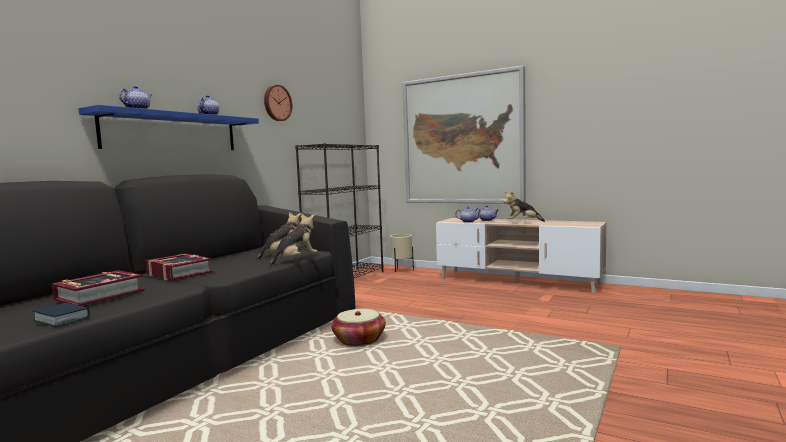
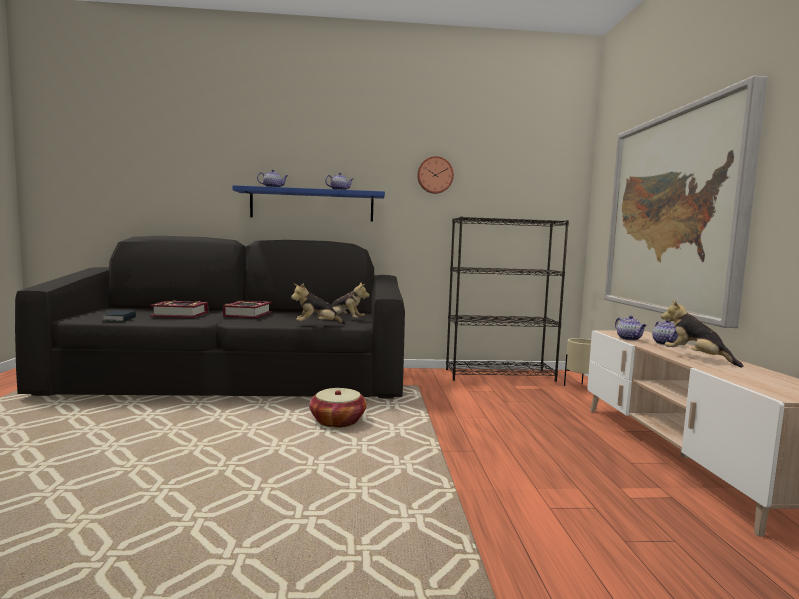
camera: 55 degrees right, 0 degrees up
(295, 260) = (317, 325): plush toy -> plush toy turned 150 degrees clockwise

